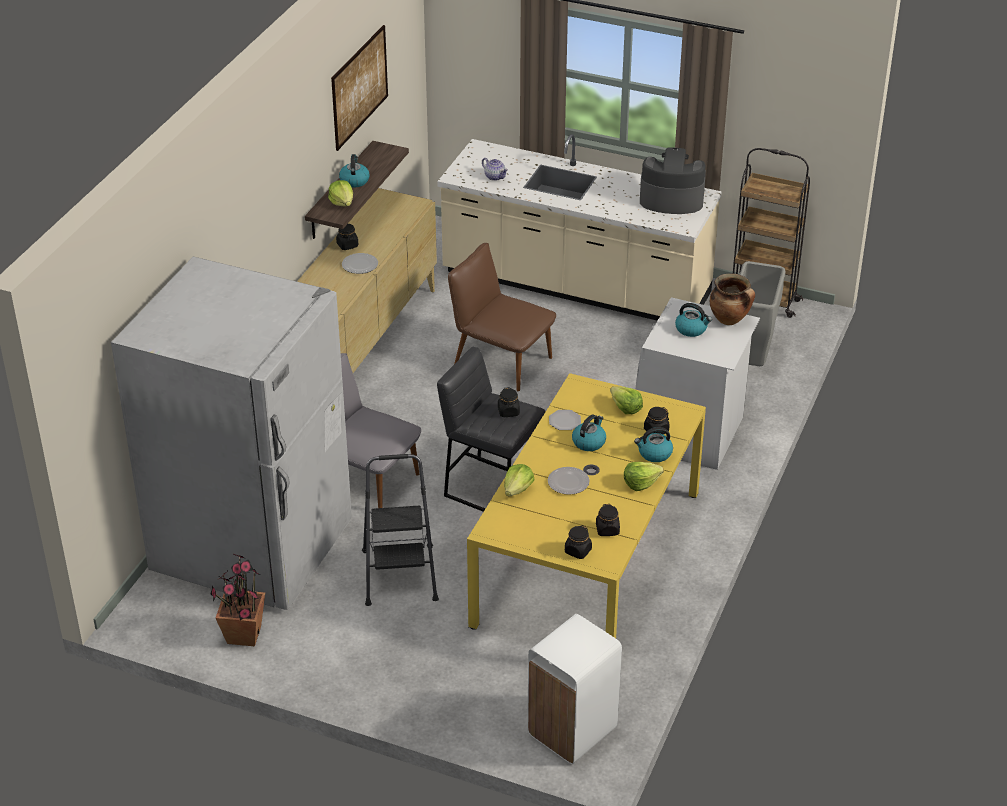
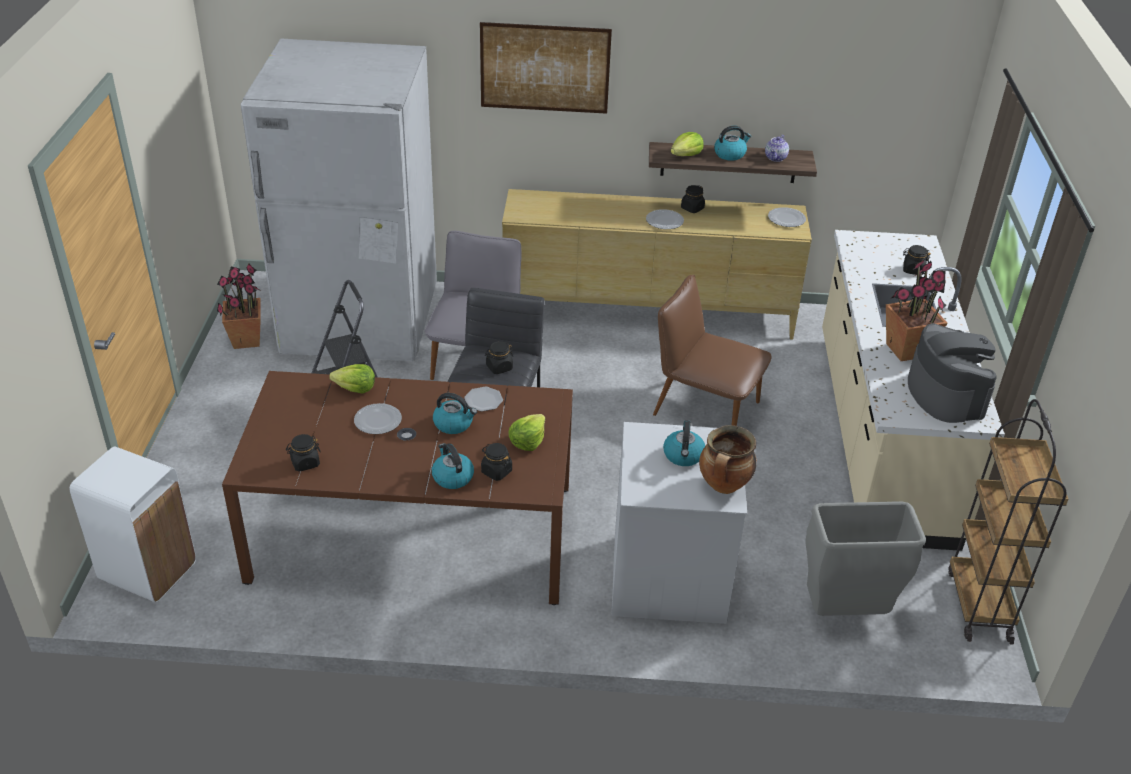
camera: 70 degrees right, 0 degrees up
(359, 87) = (801, 76): picture -> picture (544, 68)
(393, 202) = (786, 218): none -> plate
(495, 177) = (875, 262): teapot -> teapot (776, 158)
(502, 362) = (706, 408): brown chair -> brown chair turned 75 degrees counterclockwise
(578, 551) = (264, 447): black jar -> black jar (913, 270)
(587, 558) = (413, 532): yellow dining table -> brown dining table
(614, 198) = (907, 350): none -> potted plant
(640, 483) = (395, 475): lettuce -> none

